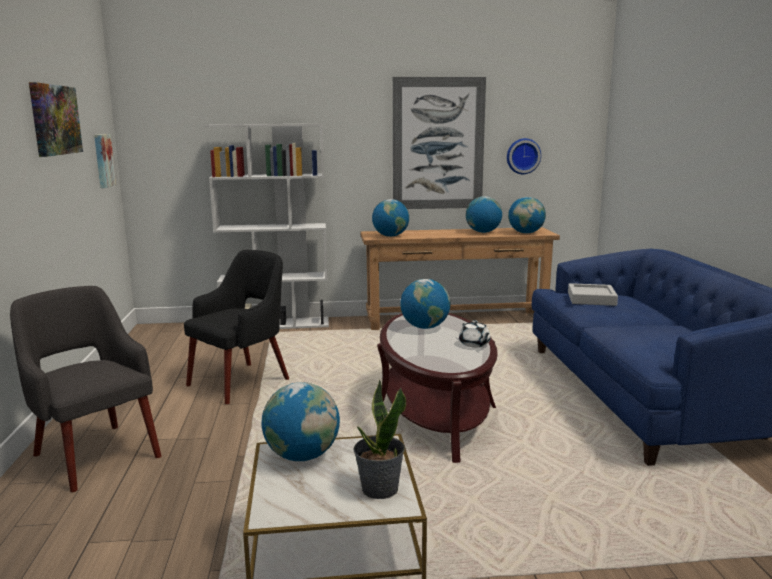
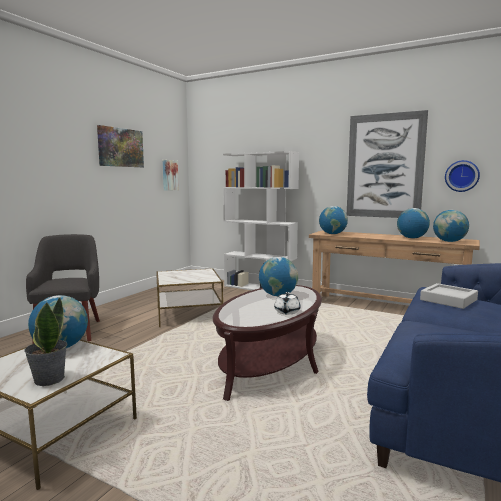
camera: 35 degrees right, 5 degrees down
(240, 381) = (188, 314): black armchair -> side table

